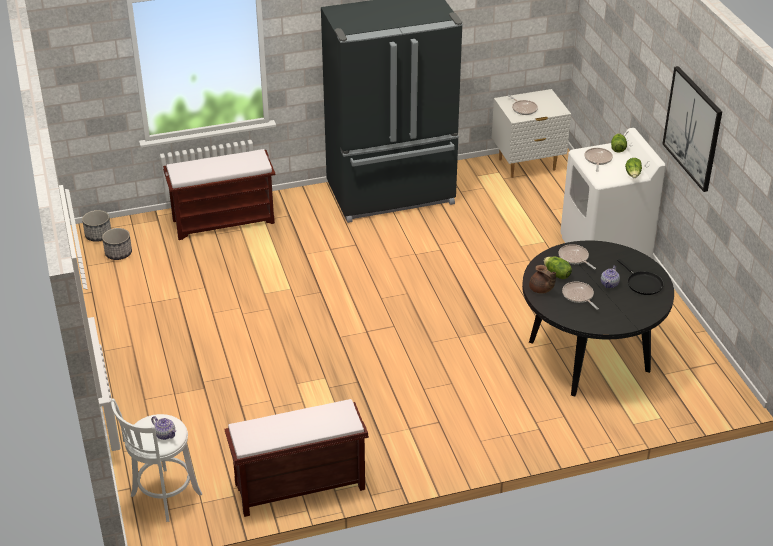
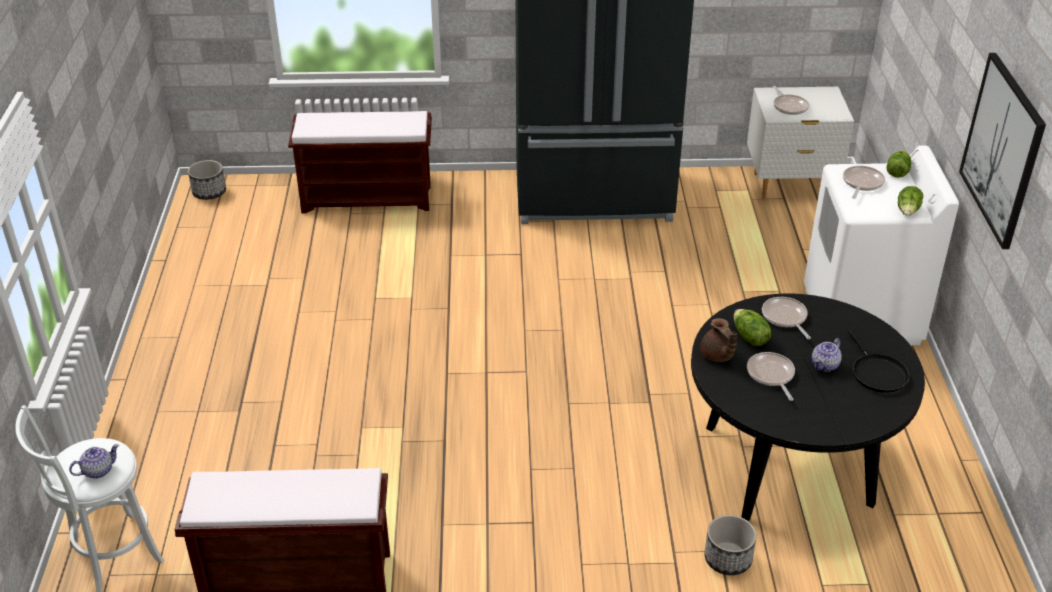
camera: 15 degrees right, 0 degrees up
(118, 253) = (221, 218): planter -> planter (727, 559)
(165, 434) = (98, 470): teapot -> teapot turned 90 degrees counterclockwise

